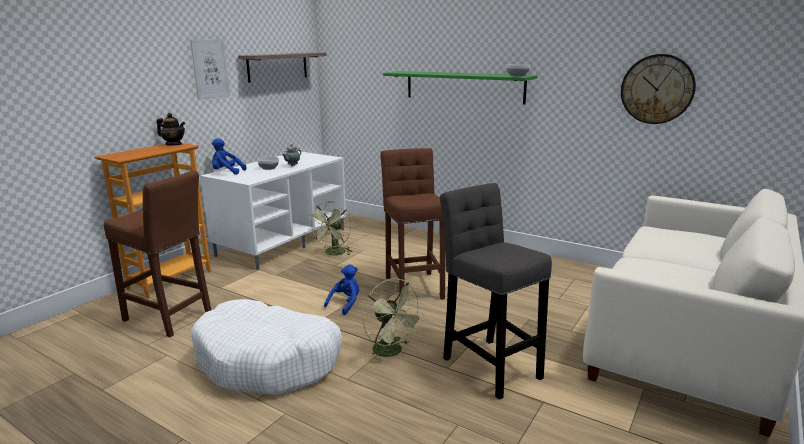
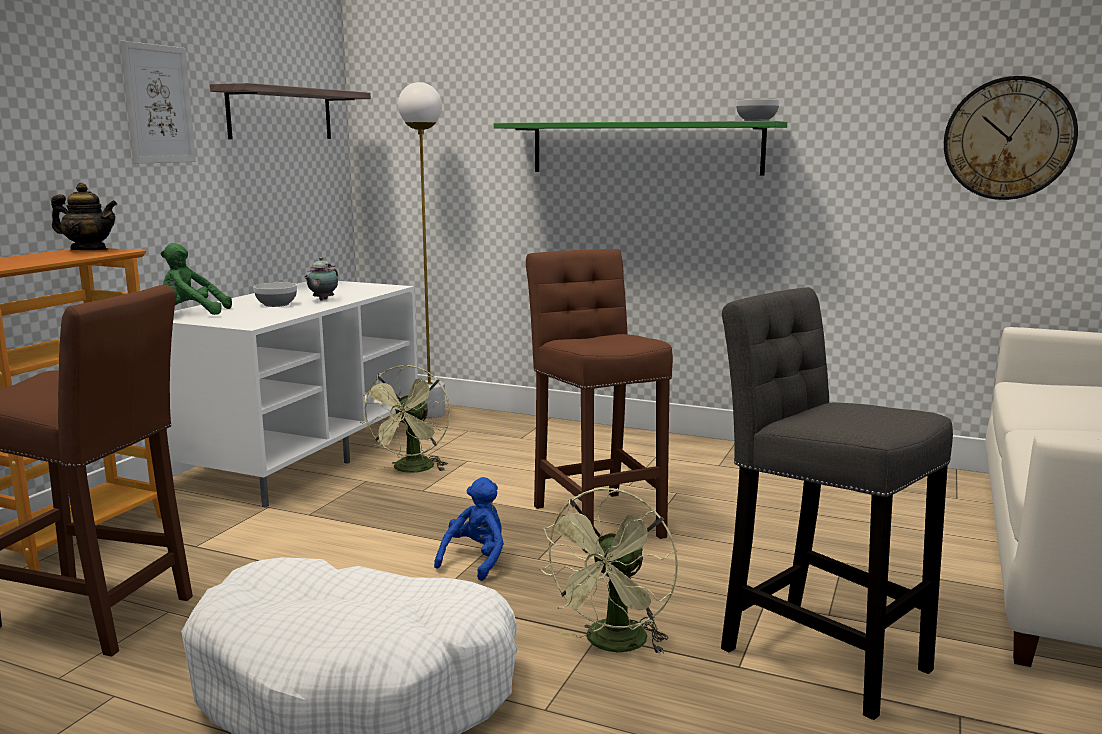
camera: 10 degrees left, 5 degrees down
(226, 172) = (192, 313): blue plush toy -> green plush toy
(355, 222) = (430, 414): none -> white floor lamp
(392, 352) = (613, 645): green fan -> green fan turned 75 degrees clockwise

